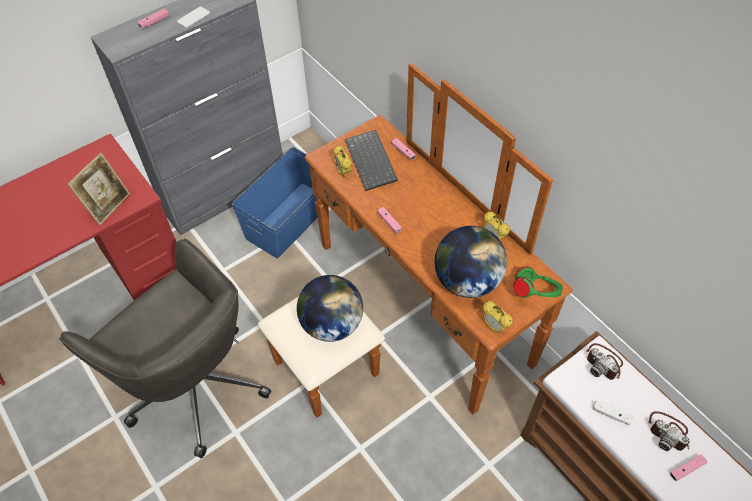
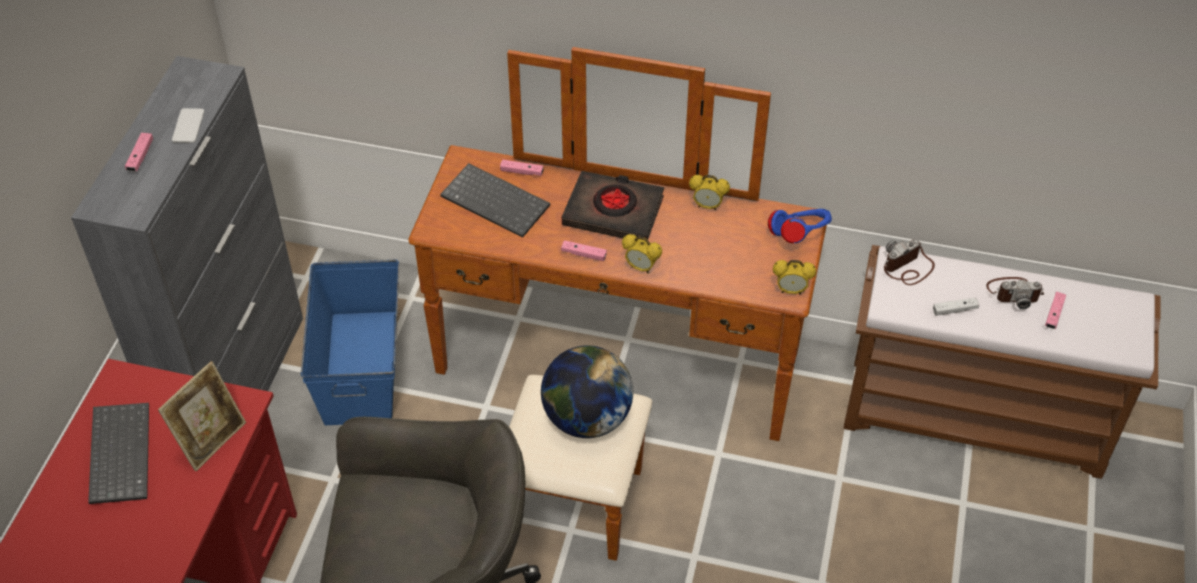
camera: 40 degrees left, 5 degrees down
(65, 185) = (118, 453): none -> keyboard
(108, 206) = (211, 440): picture frame -> picture frame turned 45 degrees clockwise
(343, 172) = (476, 231): alarm clock -> alarm clock (641, 268)
(432, 207) = (613, 212): none -> black book
(467, 281) = (723, 264): globe -> none
(535, 294) = (799, 236): green headphones -> blue headphones
(604, 363) = (907, 268): camera -> camera turned 135 degrees clockwise

